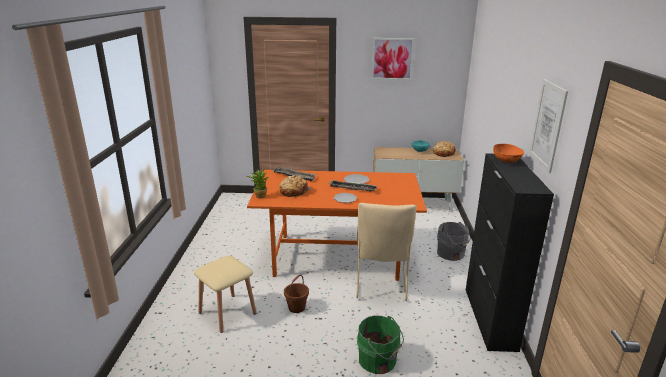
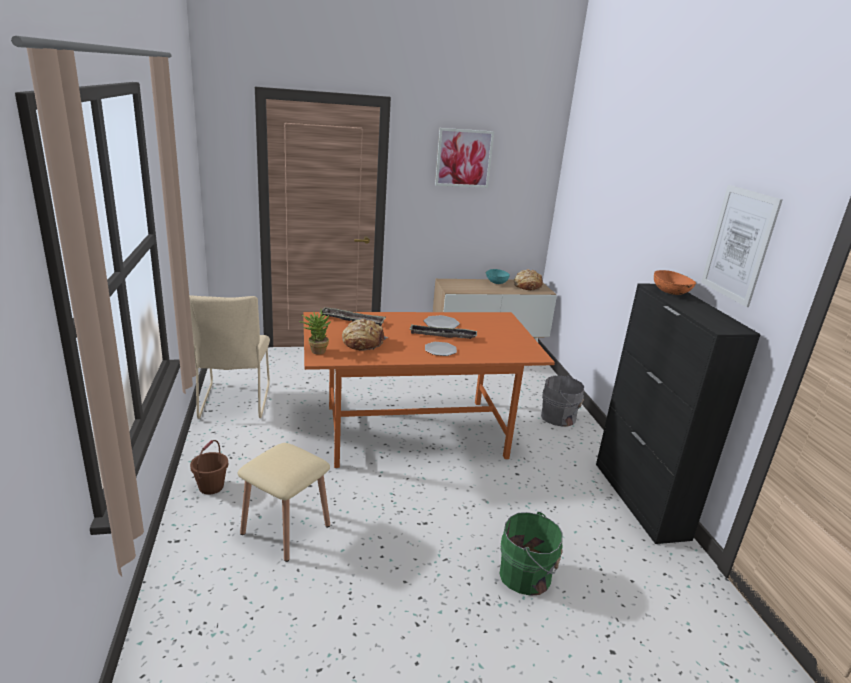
camera: 15 degrees left, 0 degrees up
(297, 308) = (386, 511): brown bucket -> brown bucket (211, 487)
(381, 285) = (488, 467): beige chair -> beige chair (234, 403)

